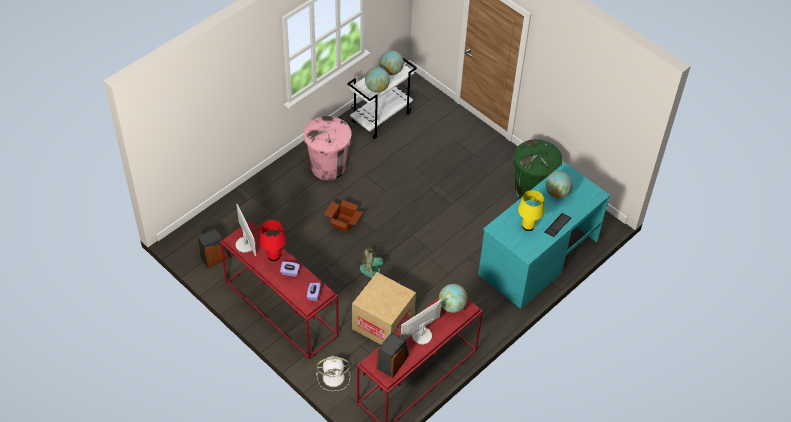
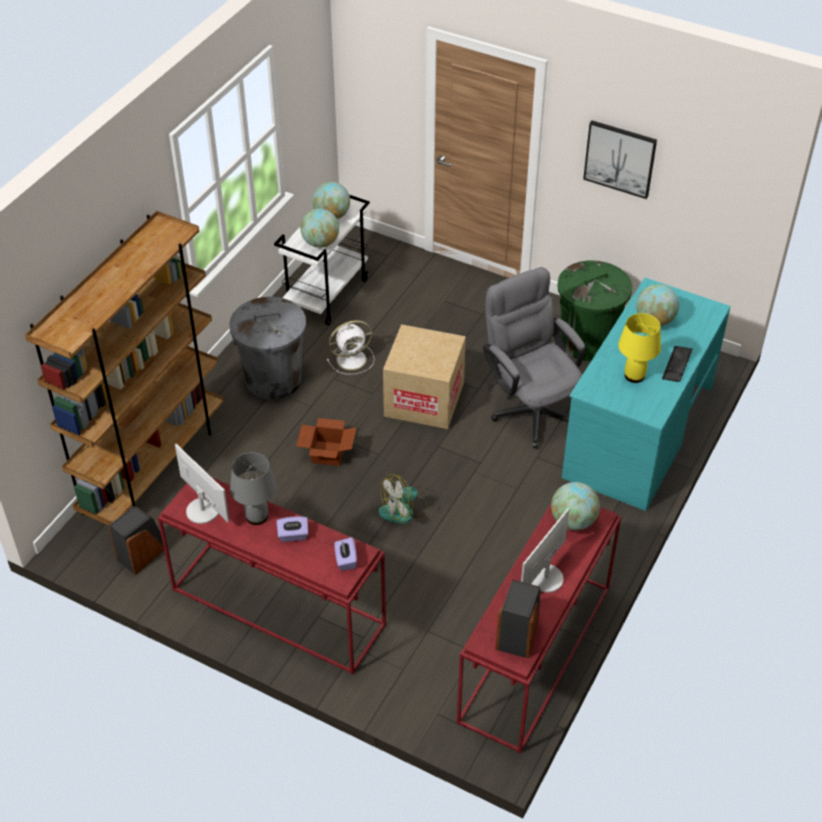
camera: 15 degrees left, 5 degrees down
(239, 204) = (154, 465): none -> brown bookcase
(274, 256) = (257, 516): red table lamp -> grey table lamp
(328, 167) = (274, 380): pink trash can -> grey trash can
(334, 377) = (404, 692): white fan -> white fan (352, 359)
(383, 323) = (448, 587): cardboard box -> cardboard box (424, 399)
(478, 224) = (530, 407): none -> grey office chair
(566, 84) = (620, 158): none -> picture

